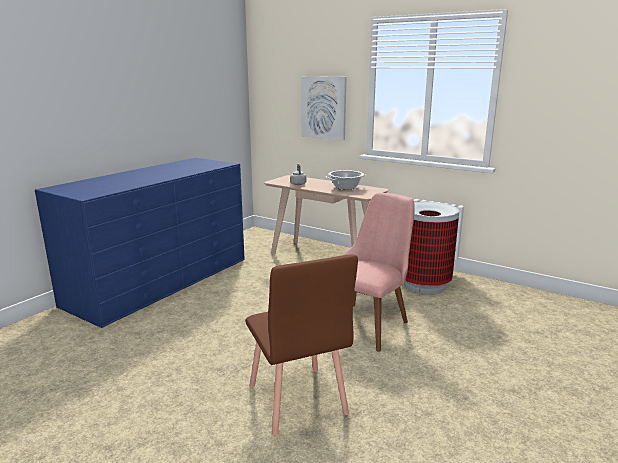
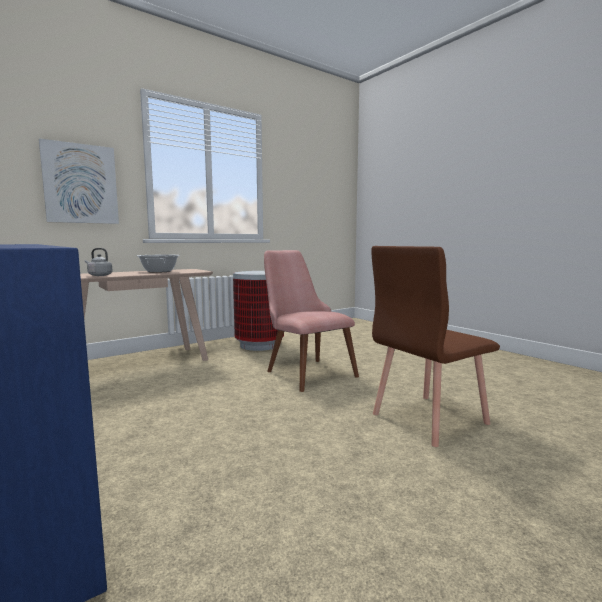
camera: 70 degrees left, 10 degrees down
(296, 400) = (428, 418): brown chair -> brown chair turned 150 degrees clockwise

